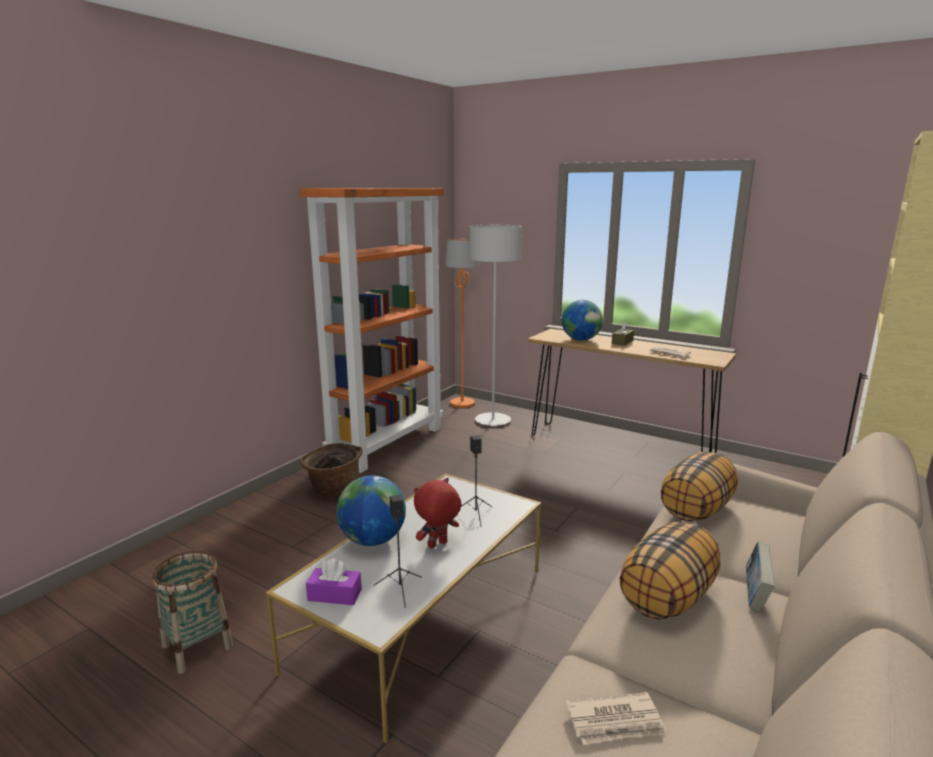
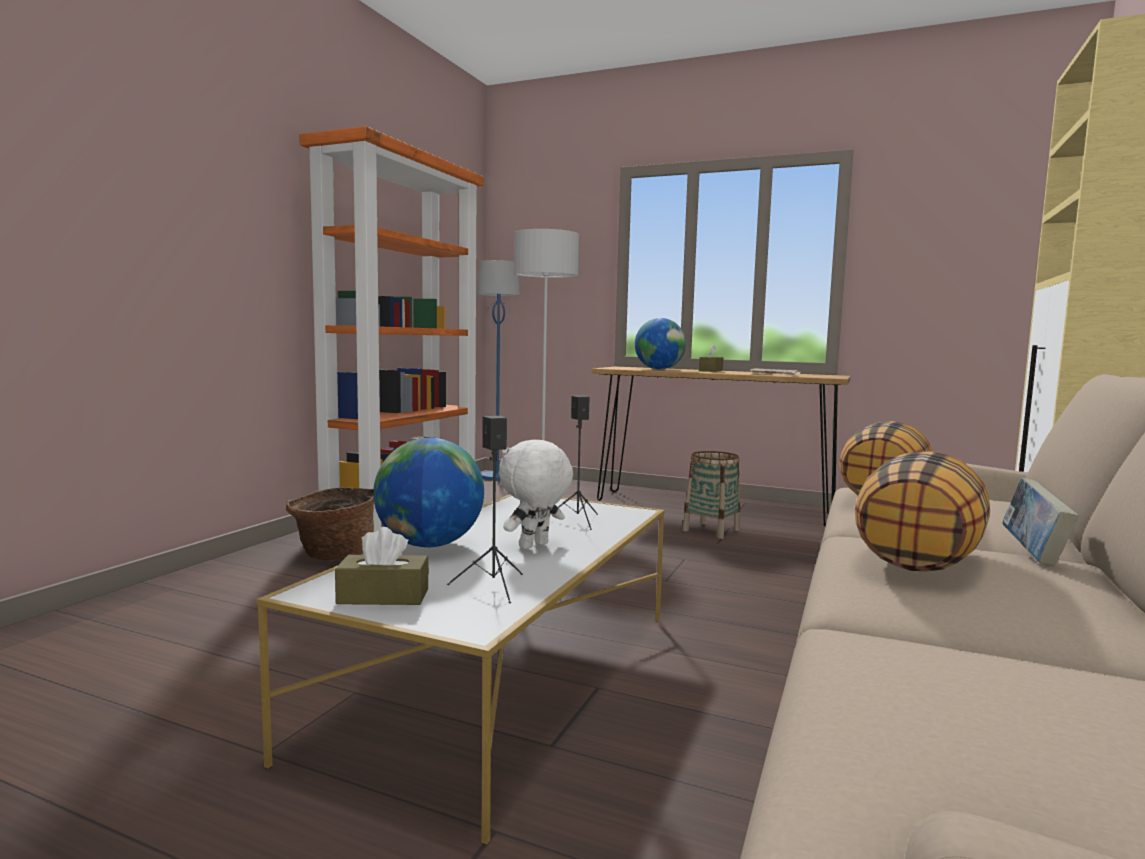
camera: 10 degrees left, 10 degrees down
(197, 646) = (110, 740): basket -> basket (711, 530)
(334, 595) = (383, 596): purple tissue box -> brown tissue box
(437, 545) = (534, 546): red plush toy -> white plush toy
(462, 403) = (497, 477): orange floor lamp -> blue floor lamp
(615, 722) = (961, 676): newspaper -> none

